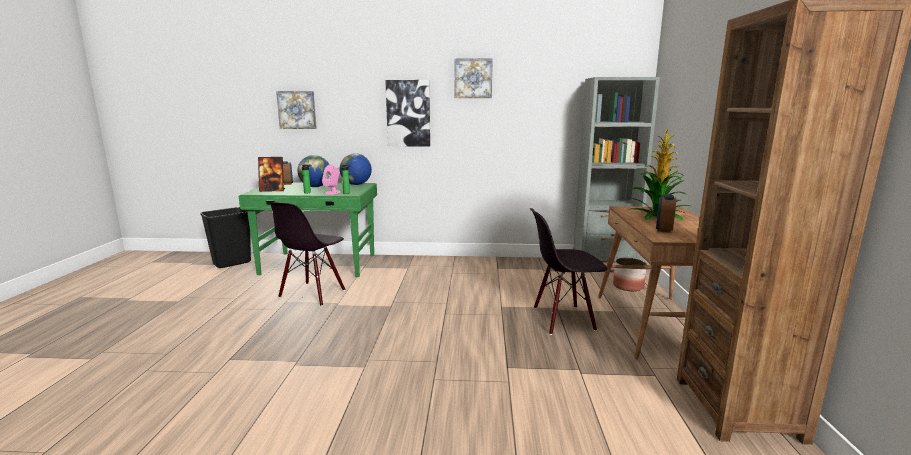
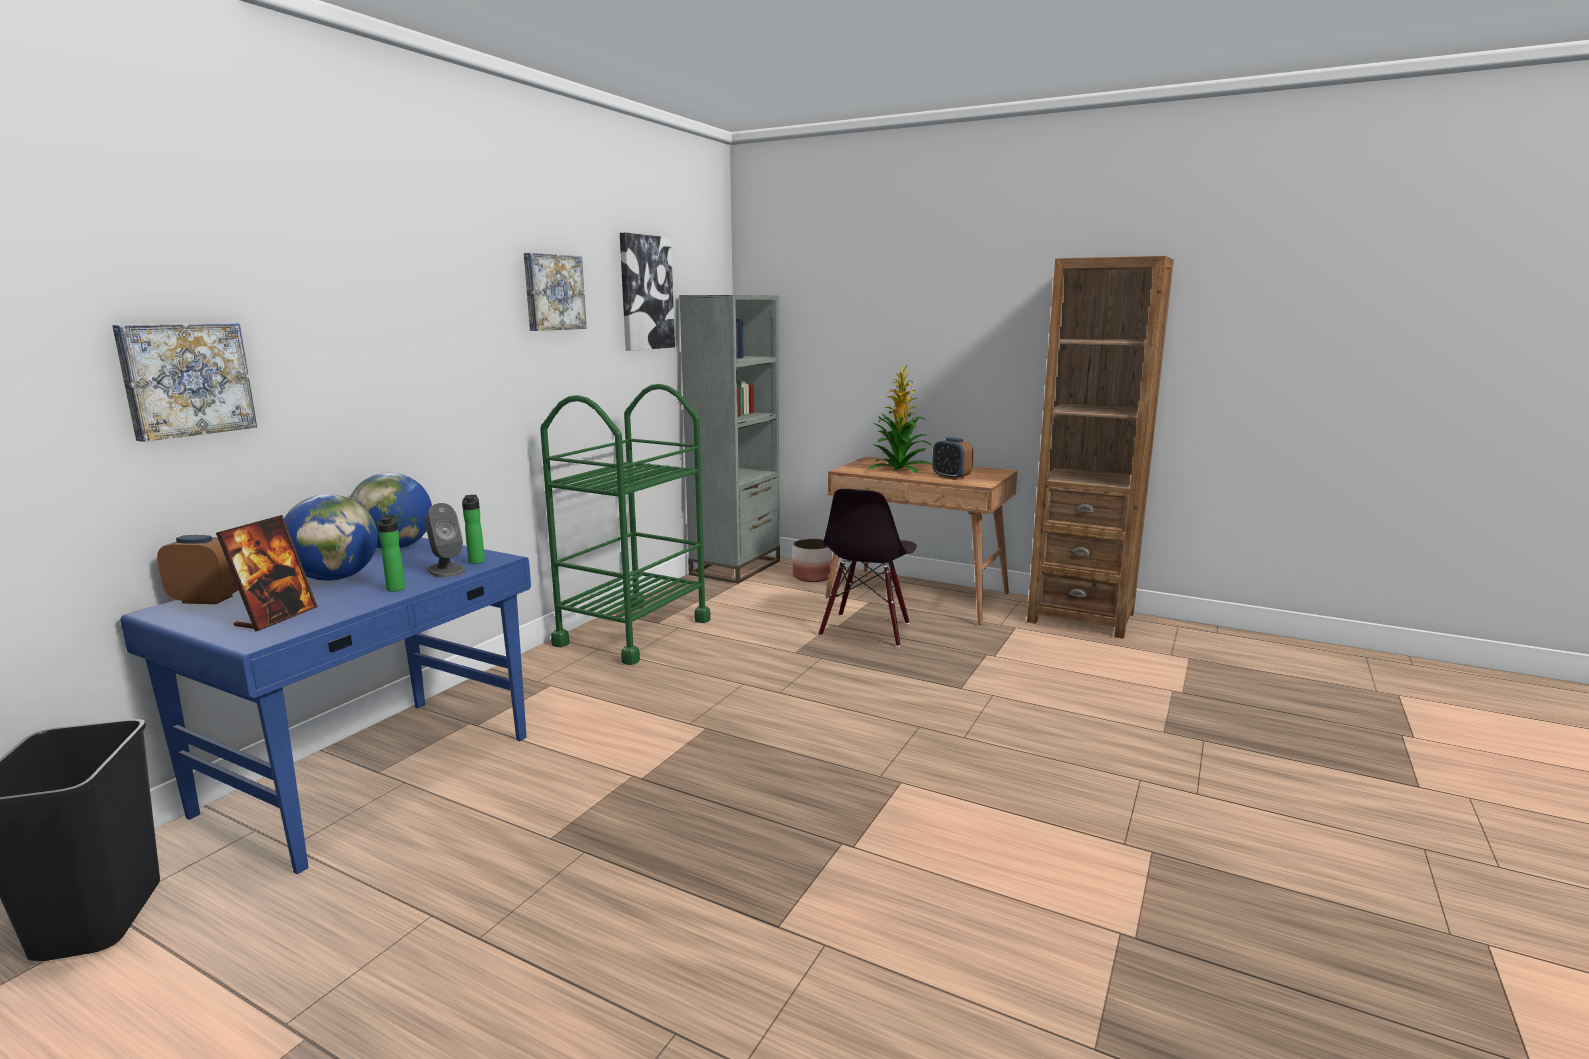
camera: 65 degrees left, 0 degrees up
(313, 294) = (550, 799): black chair -> none
(319, 265) = (374, 774): green desk -> blue desk
(332, 192) = (446, 570): pink speaker -> grey speaker
(408, 113) = (457, 367): picture -> picture (645, 293)
(479, 267) = (633, 632): none -> green cart

